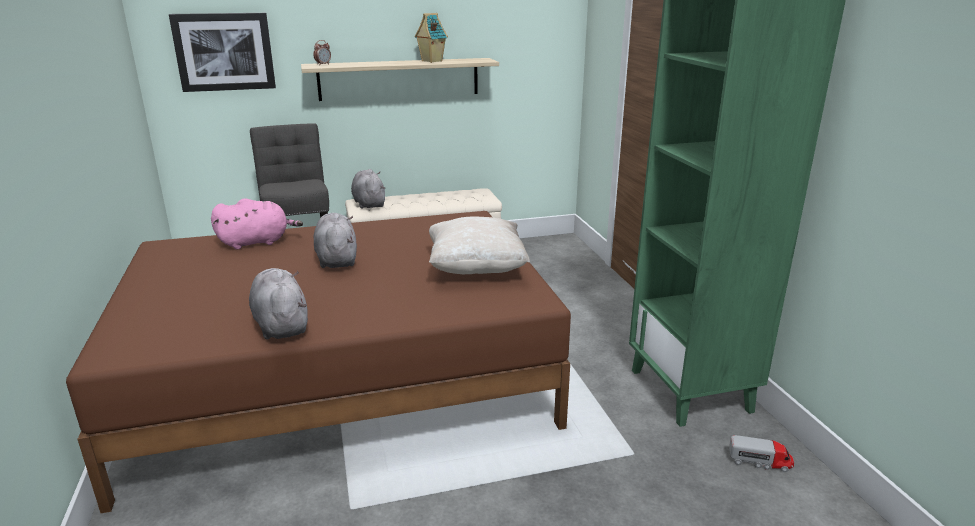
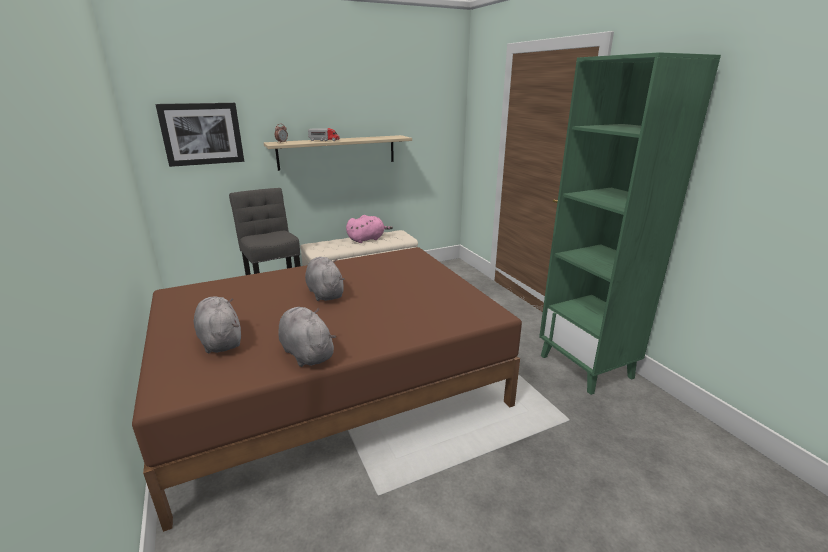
camera: 10 degrees left, 0 degrees up
(257, 242) = (254, 283): pink plush toy -> pink plush toy (367, 239)
(369, 203) = (320, 246): grey plush toy -> grey plush toy (220, 340)
(431, 61) = (362, 138): toy house -> none
(476, 269) = (436, 292): beige pillow -> none
(760, 462) = (654, 415): toy truck -> toy truck (324, 140)

